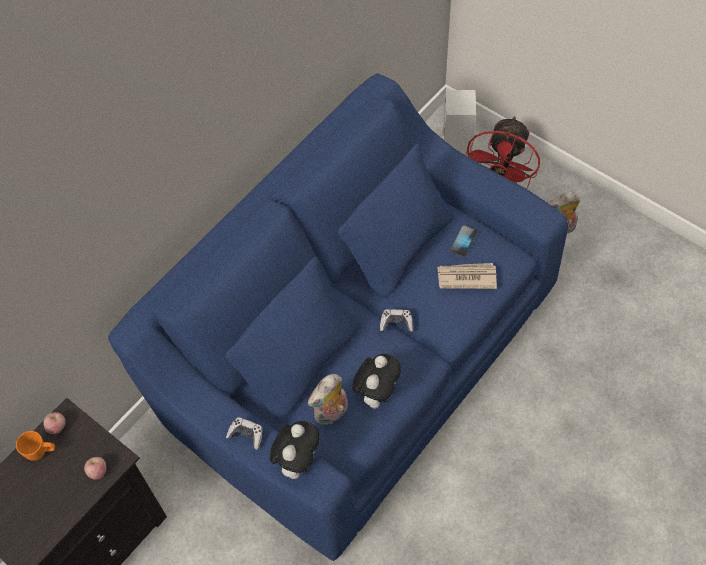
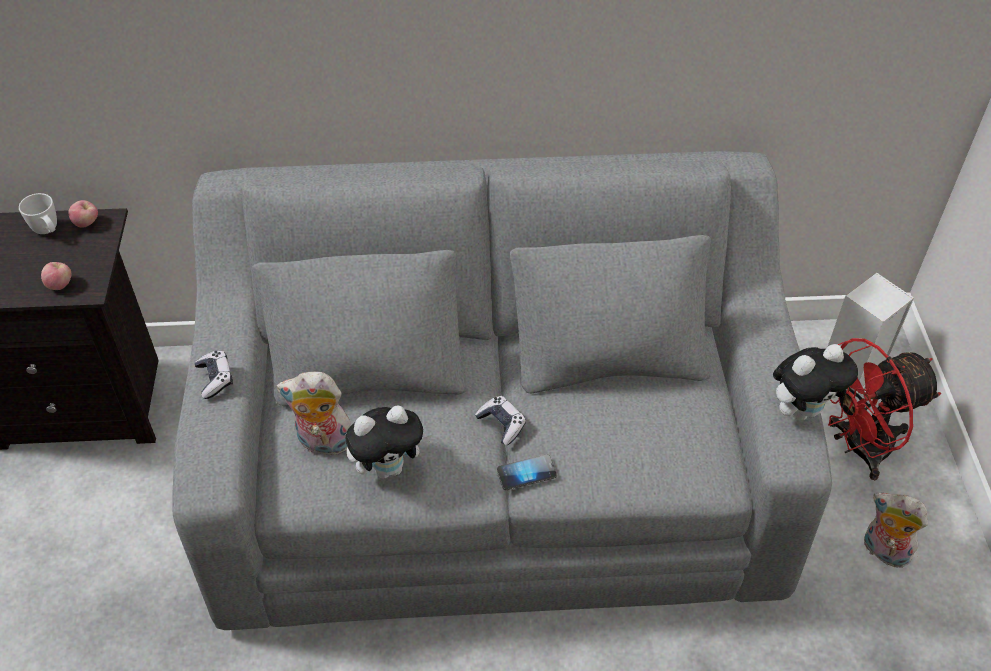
camera: 45 degrees right, 10 degrees down
(41, 452) = (48, 231): orange mug -> white mug
(297, 461) = (218, 442): plush toy -> plush toy (802, 409)
(357, 354) = (495, 469): blue sofa -> grey sofa
(463, 242) = (681, 411): phone -> phone (526, 473)
(466, 277) = (636, 447): newspaper -> none

